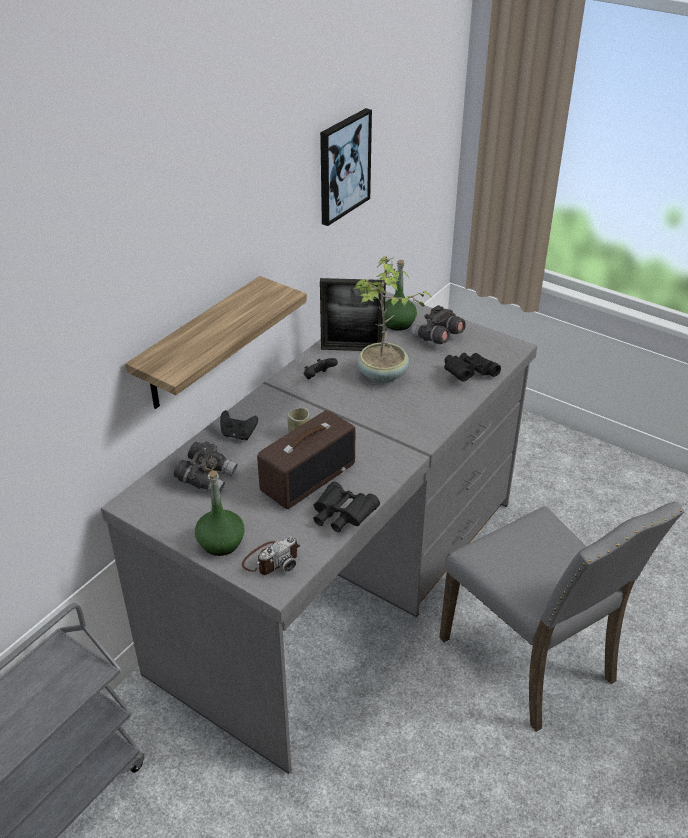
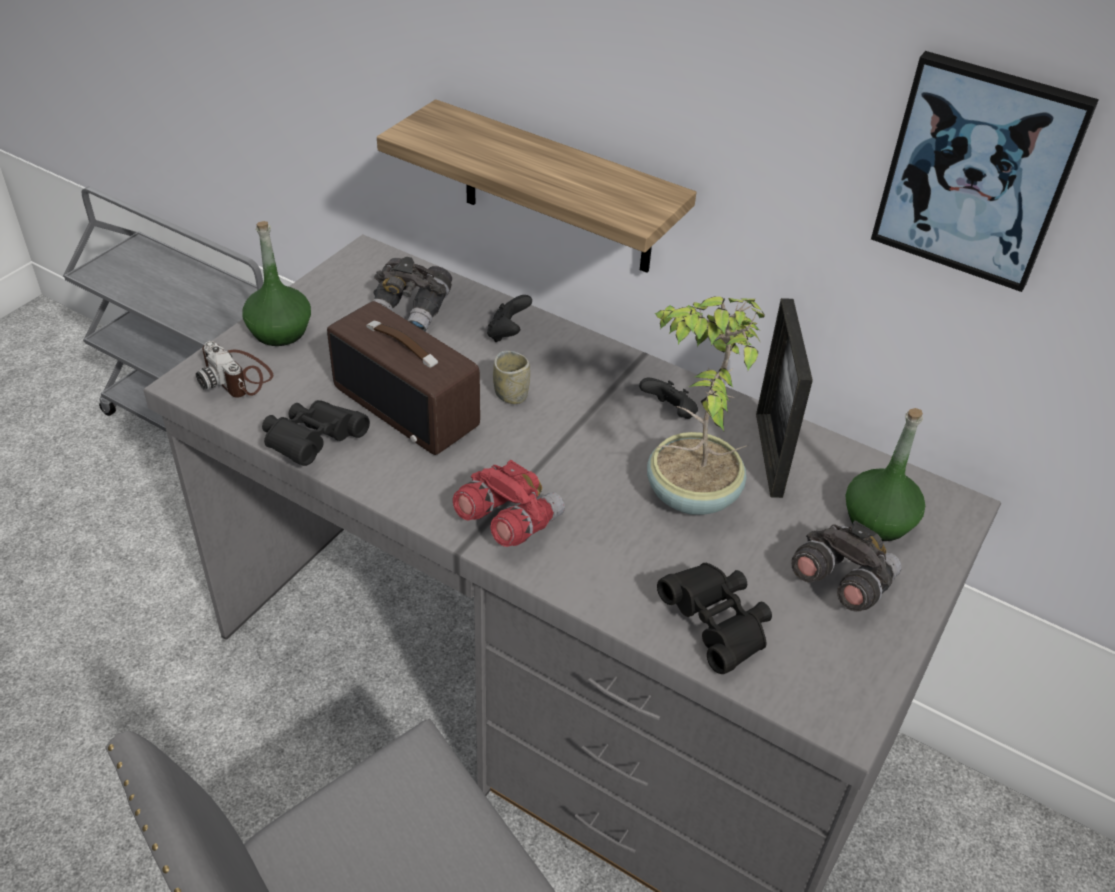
camera: 85 degrees right, 5 degrees up
(404, 437) = (508, 521): none -> red binoculars

